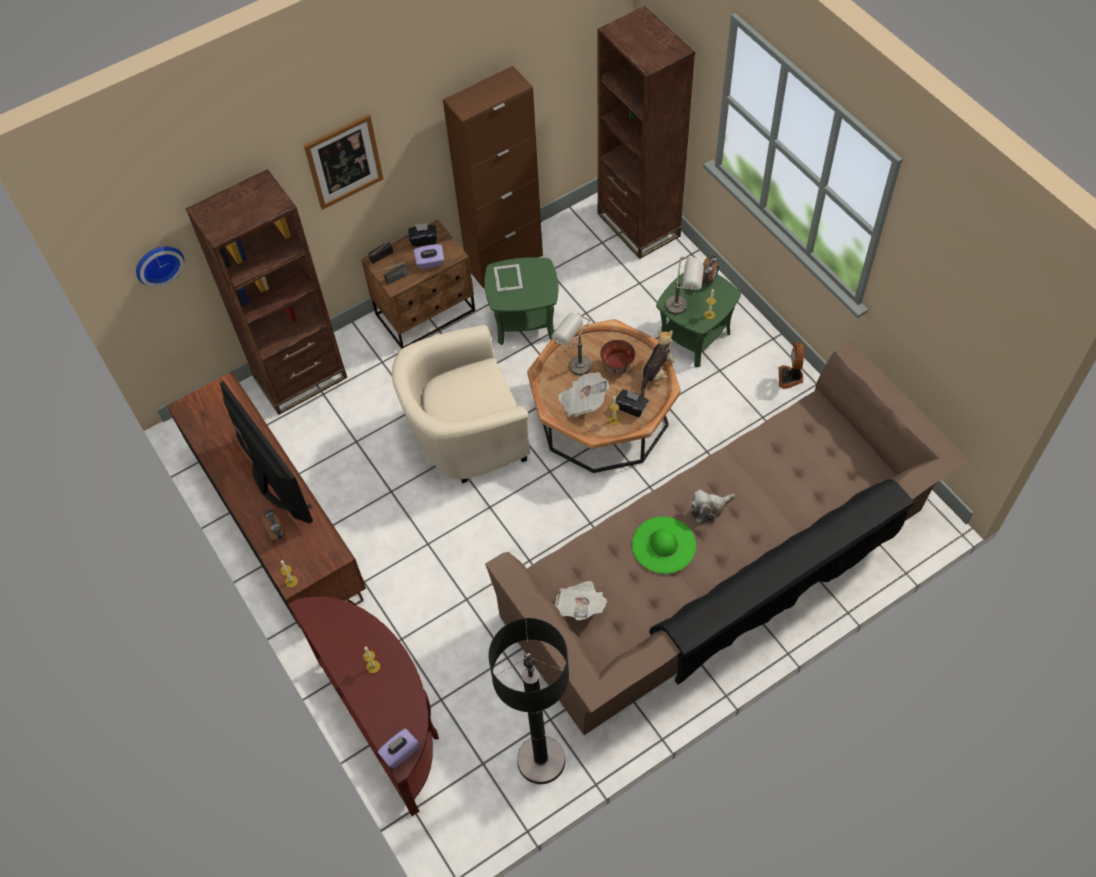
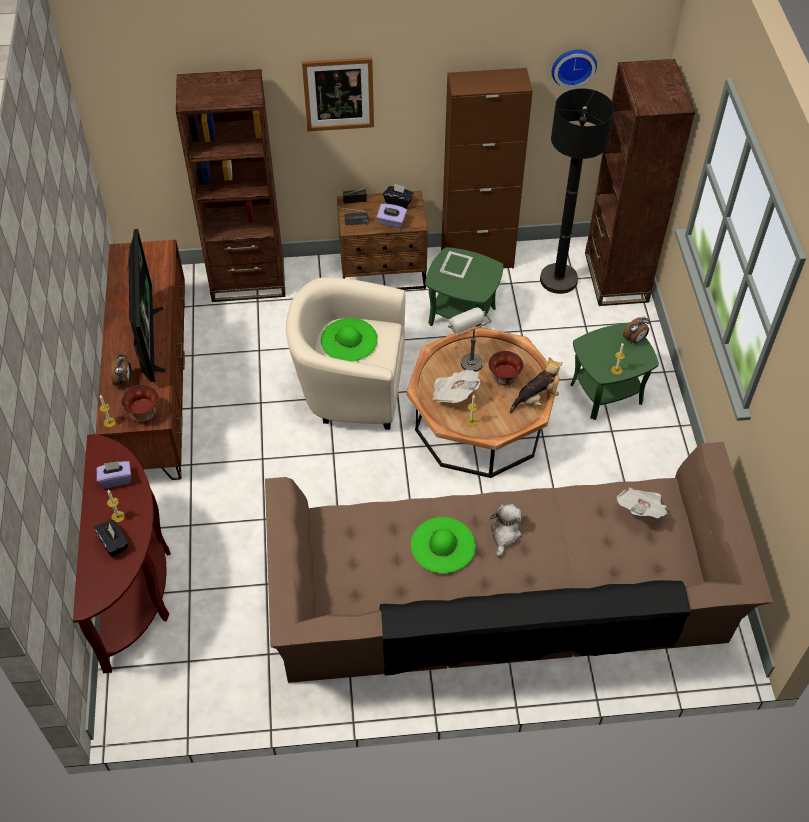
camera: 25 degrees right, 5 degrees down
(158, 263) = (143, 116): wall clock -> wall clock (573, 66)
(318, 557) = (143, 413): none -> bowl
(400, 752) = (91, 596): purple tissue box -> purple tissue box (116, 479)
(457, 394) = (349, 340): none -> green hat
(541, 760) = (238, 684): black floor lamp -> black floor lamp (558, 279)
(581, 606) = (336, 561): newspaper -> newspaper (641, 510)
(631, 407) = (494, 418): black tissue box -> black tissue box (114, 543)
(684, 306) = (597, 352): grey table lamp -> none
(709, 509) = (504, 534): plush toy -> plush toy turned 105 degrees clockwise
(791, 377) = (675, 466): fan -> none

